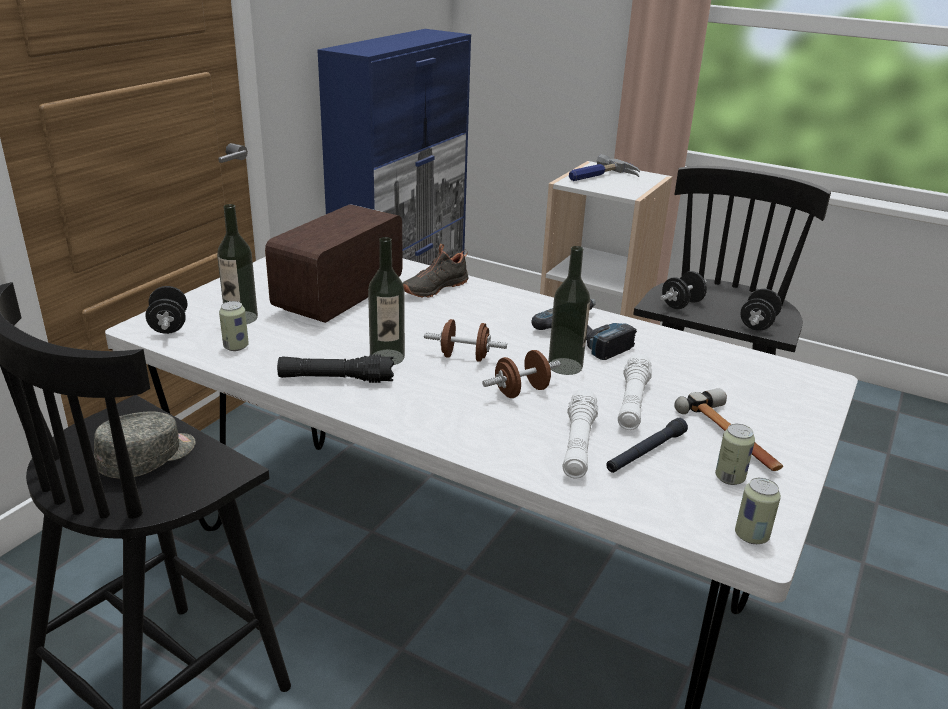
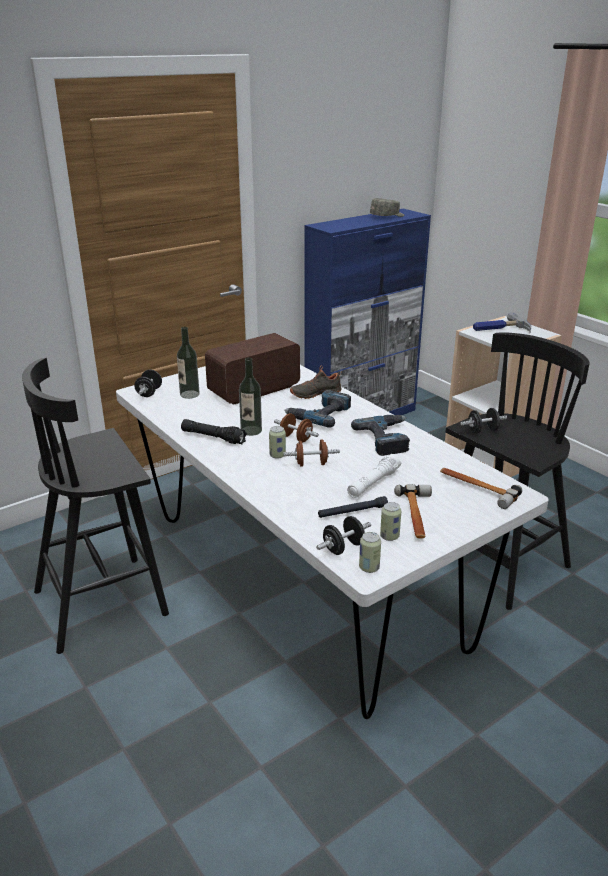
camera: 25 degrees right, 0 degrees up
(149, 458) = (98, 461): grey cap -> grey cap (387, 216)
(236, 347) = (175, 410): can -> can (277, 455)
(467, 316) = (320, 414): none -> power drill
(565, 366) = (352, 454): bottle -> none
(578, 444) = (316, 499): white flashlight -> none
(757, 324) = (525, 453): black dumbbell -> black dumbbell (343, 547)
(765, 381) = (476, 488): none -> hammer

